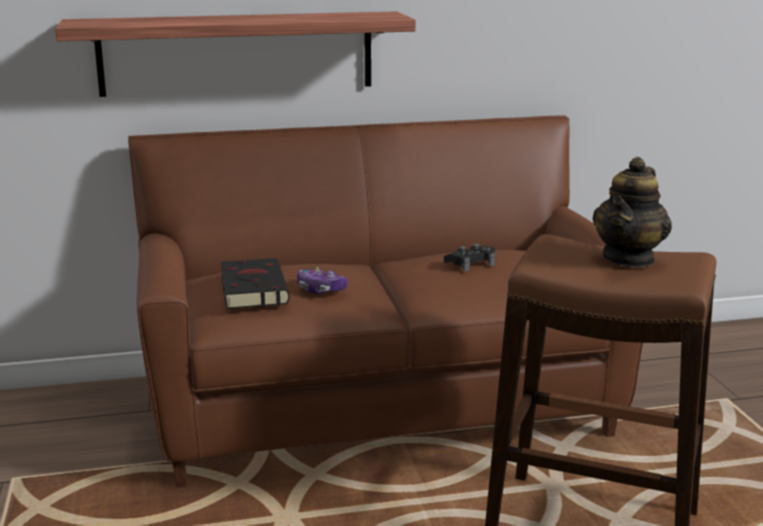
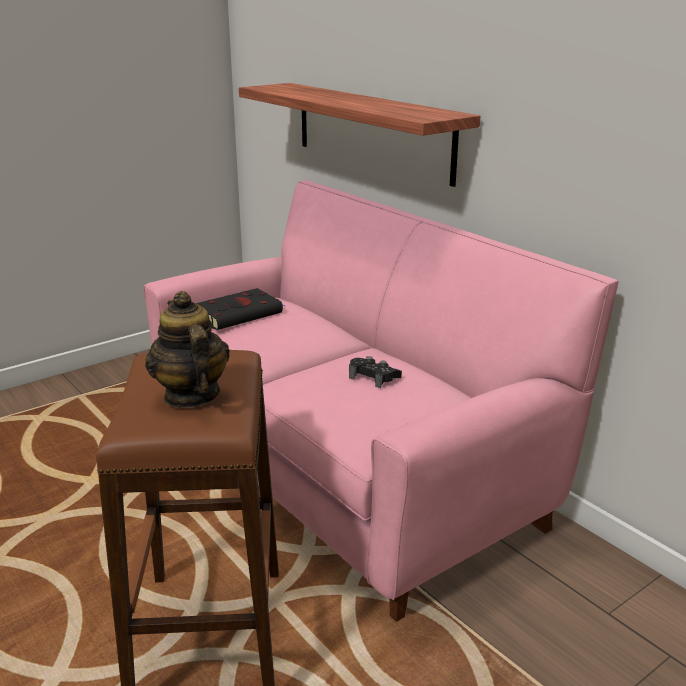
camera: 65 degrees right, 5 degrees up
(320, 290) = (256, 334): game controller -> none
(382, 409) = (345, 472): brown sofa -> pink sofa
(629, 258) = (191, 395): teapot -> teapot turned 60 degrees clockwise

